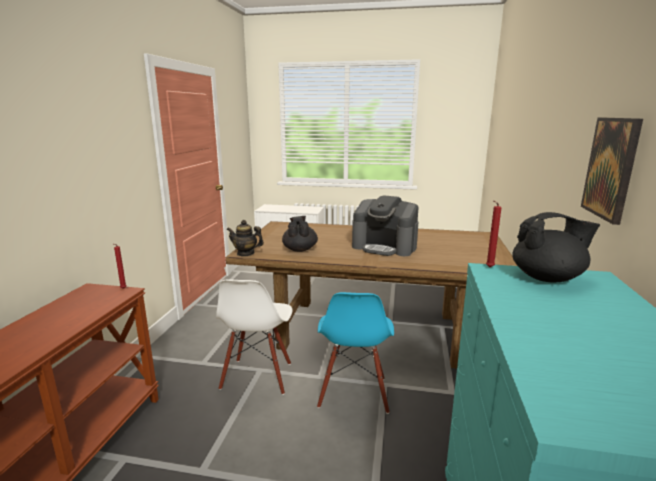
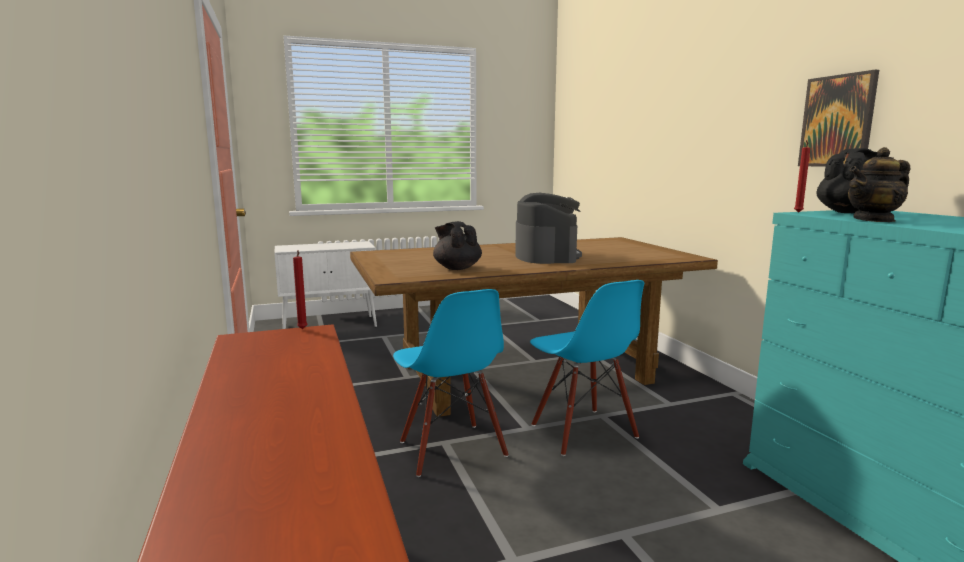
camera: 30 degrees left, 5 degrees down
(245, 253) = (396, 279): teapot -> teapot (874, 220)
(257, 376) = (451, 449): white chair -> blue chair
(385, 247) = (546, 256): coffee machine -> coffee machine turned 90 degrees counterclockwise

